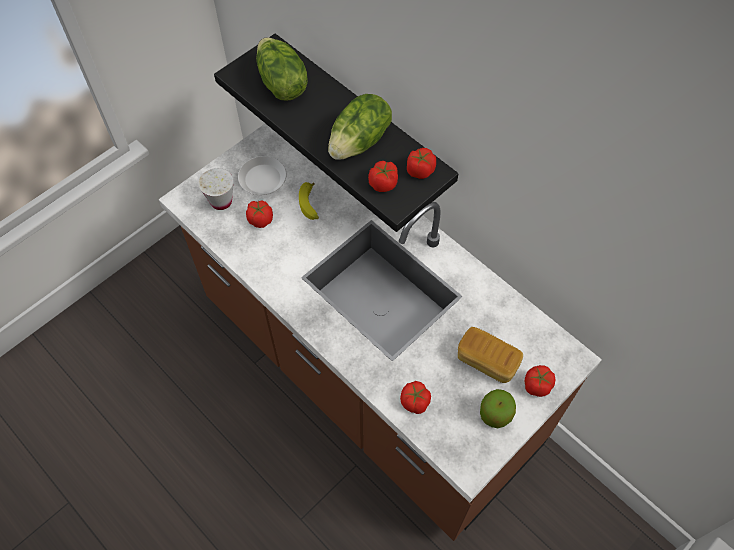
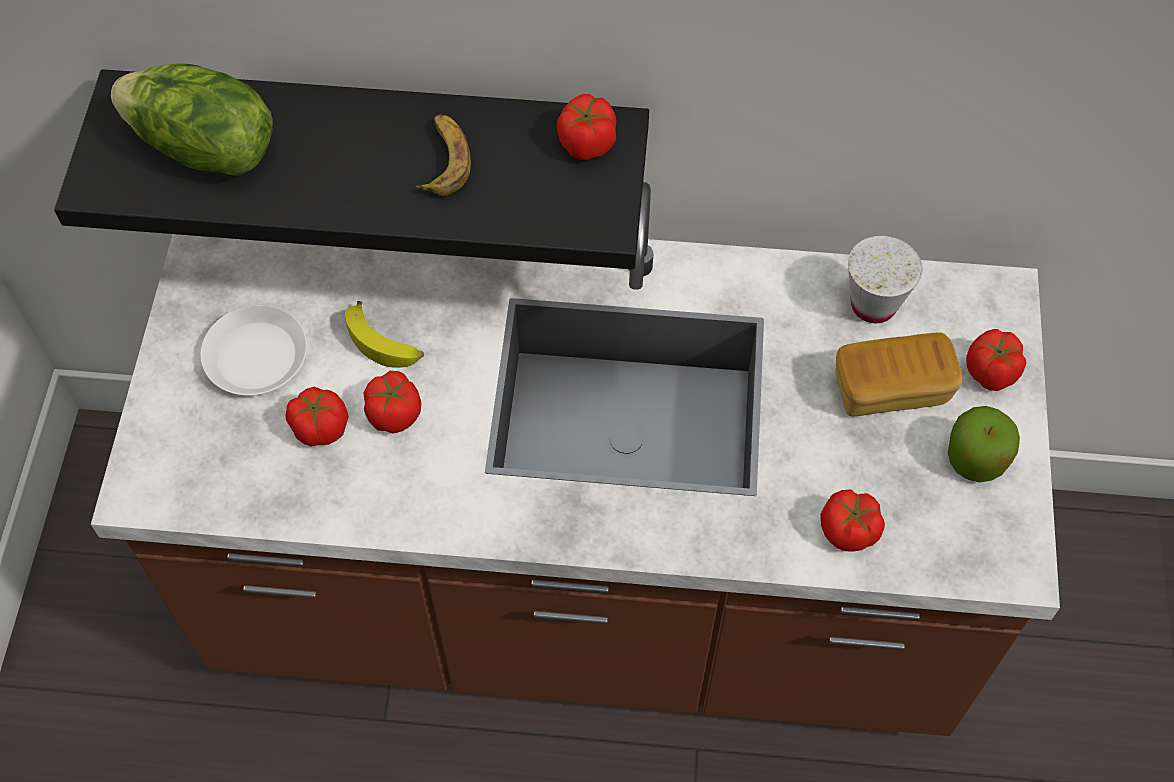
camera: 40 degrees left, 0 degrees up
(221, 201) = (217, 446): white cup -> white cup (873, 305)
(360, 142) = (444, 160): lettuce -> banana
(383, 183) = (549, 202): tomato -> tomato (394, 413)

